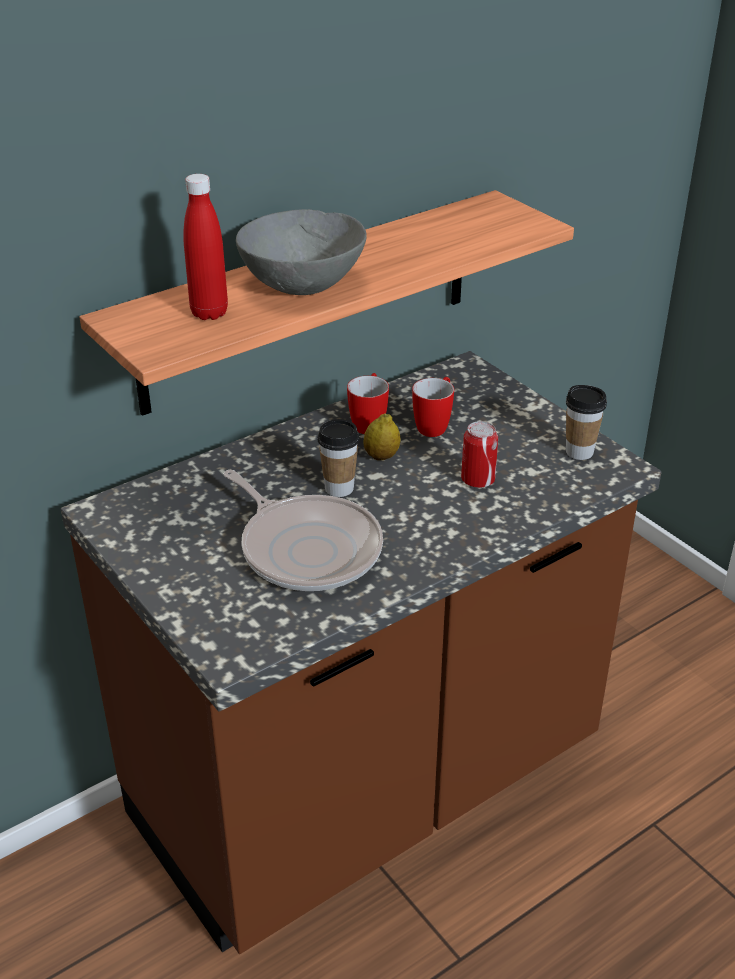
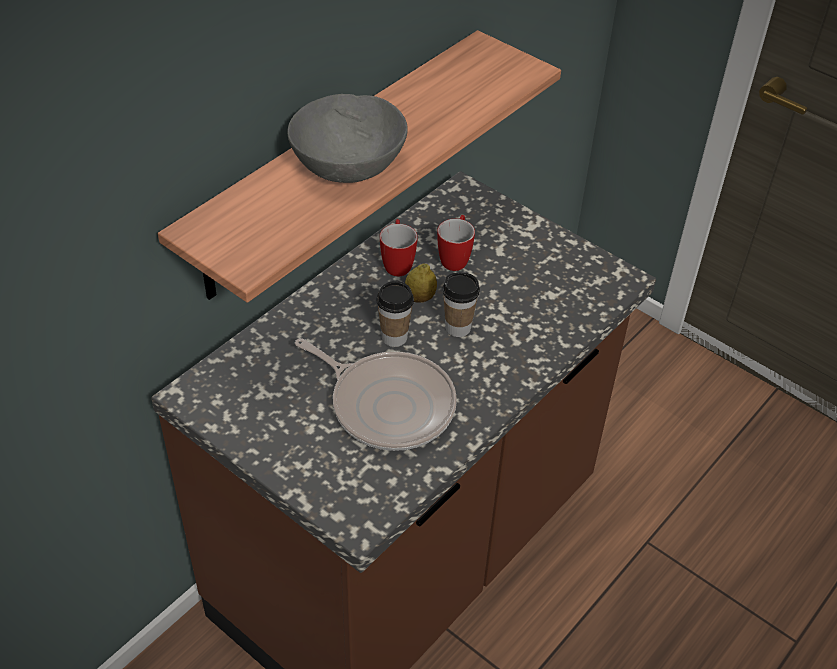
camera: 15 degrees left, 10 degrees up
(209, 313) = (278, 214): red bottle -> none
(477, 480) = (509, 311): can -> none
(579, 452) = (585, 268): cup -> cup (458, 328)

